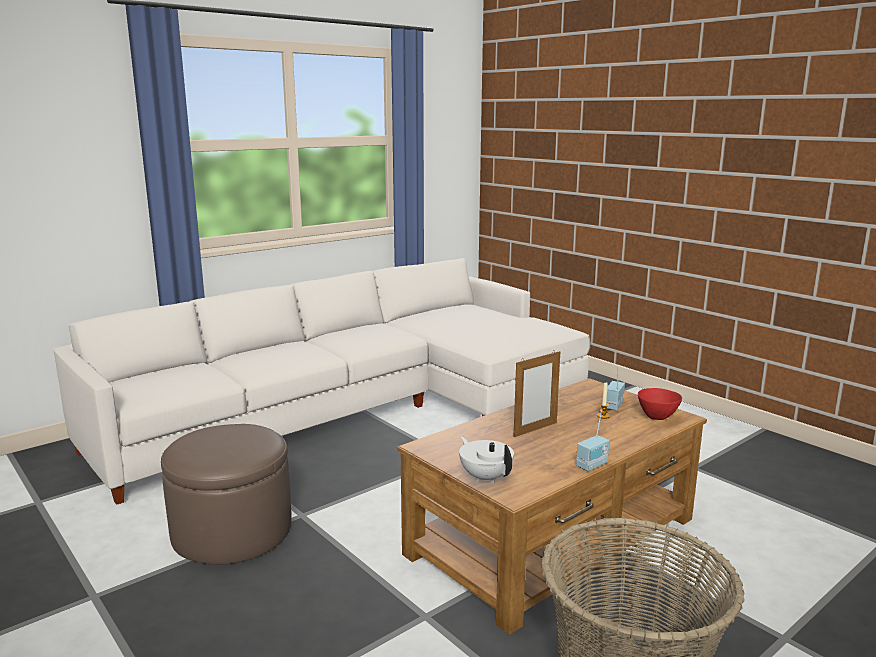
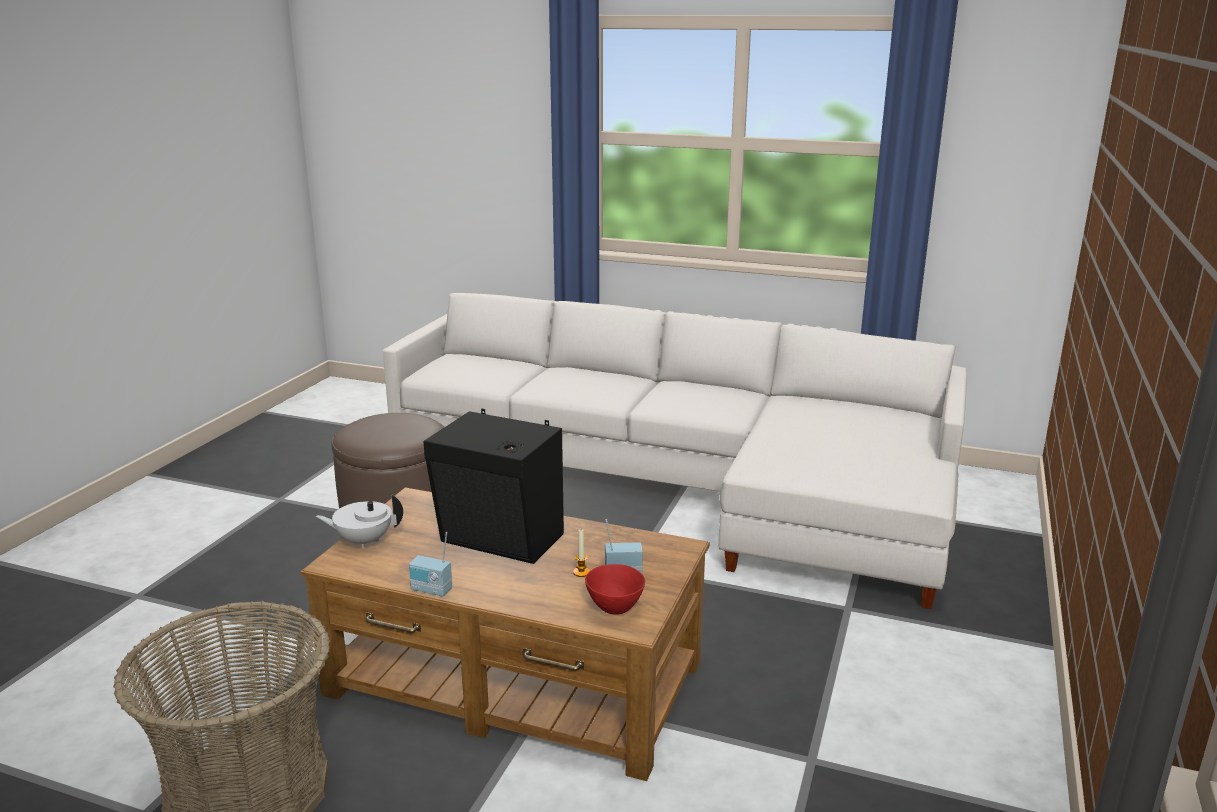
camera: 60 degrees right, 5 degrees up
(485, 477) = (363, 541): white teapot -> white teapot turned 120 degrees counterclockwise
(535, 429) = (501, 541): picture frame -> black speaker

